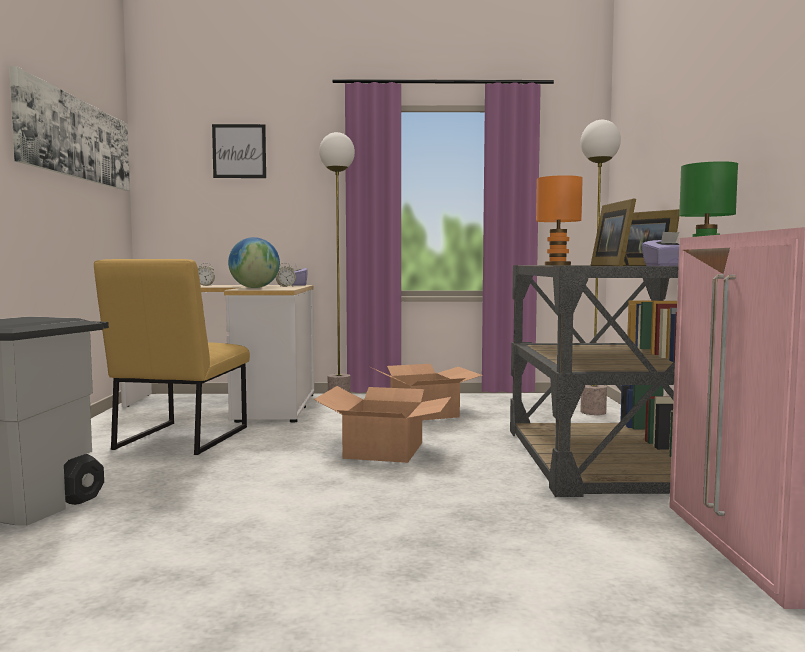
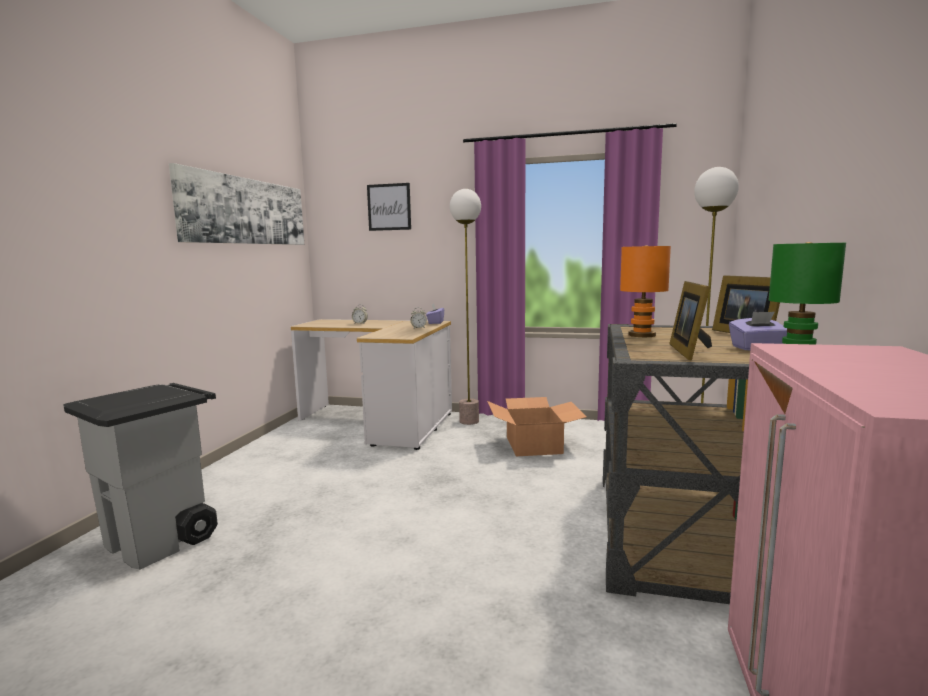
camera: 15 degrees right, 5 degrees up
(180, 439) = (317, 464): yellow chair -> none
(254, 288) = (389, 331): globe -> none
(385, 450) = (474, 497): cardboard box -> none

